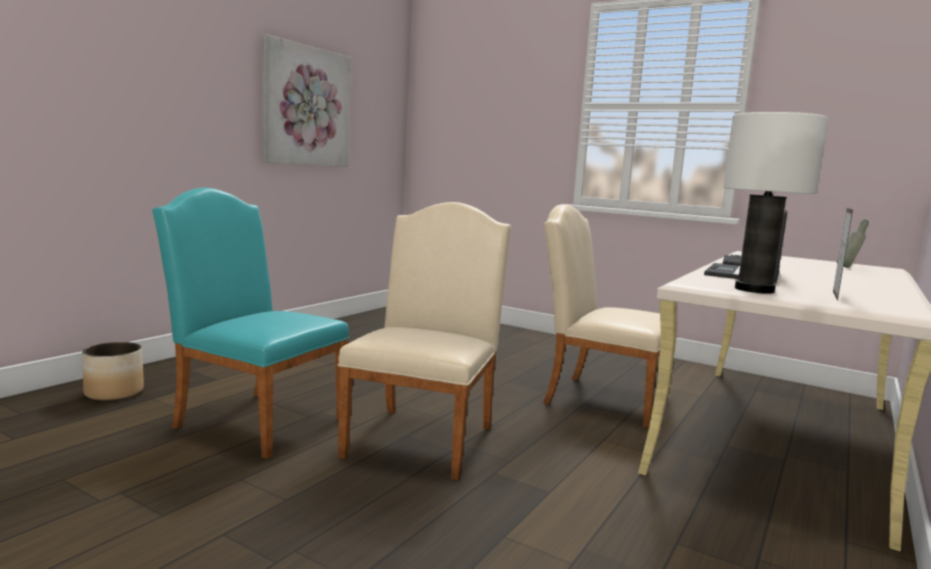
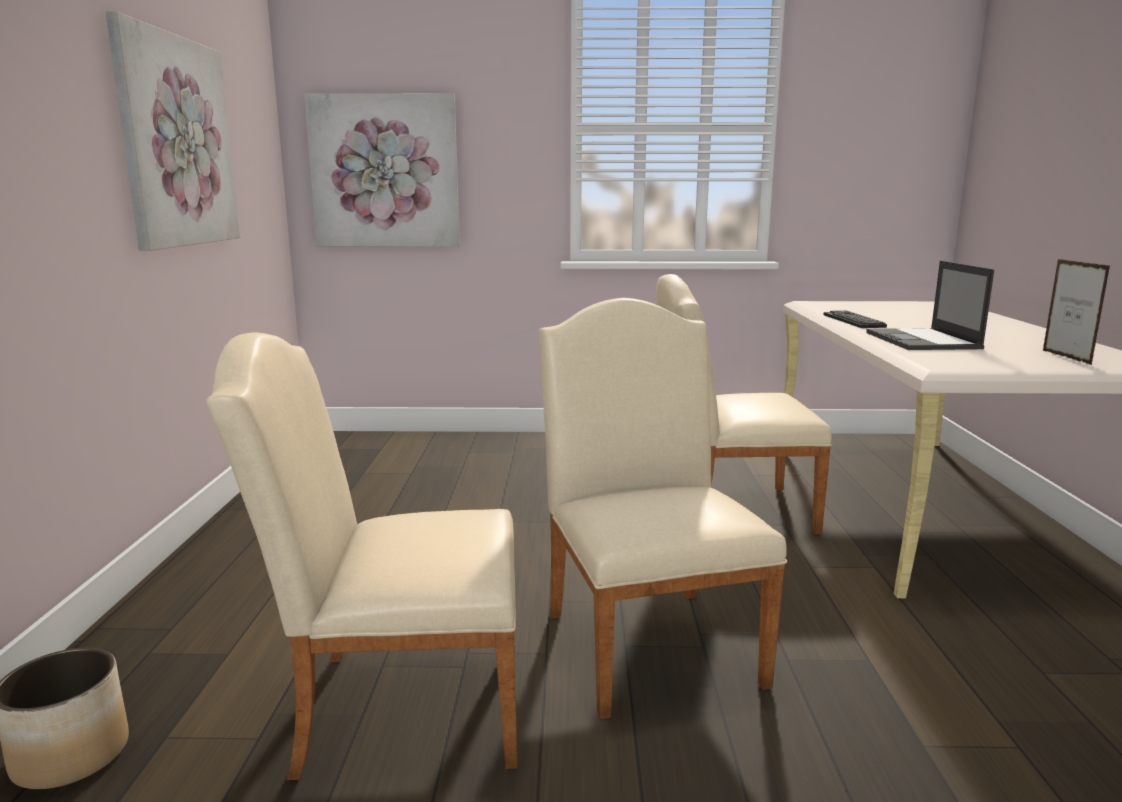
camera: 30 degrees left, 5 degrees up
(253, 419) = (395, 706): turquoise chair -> beige chair
(461, 135) = (385, 172): none -> picture
(754, 290) = (1007, 364): white table lamp -> none
(848, 267) = (930, 309): grey bottle -> none

